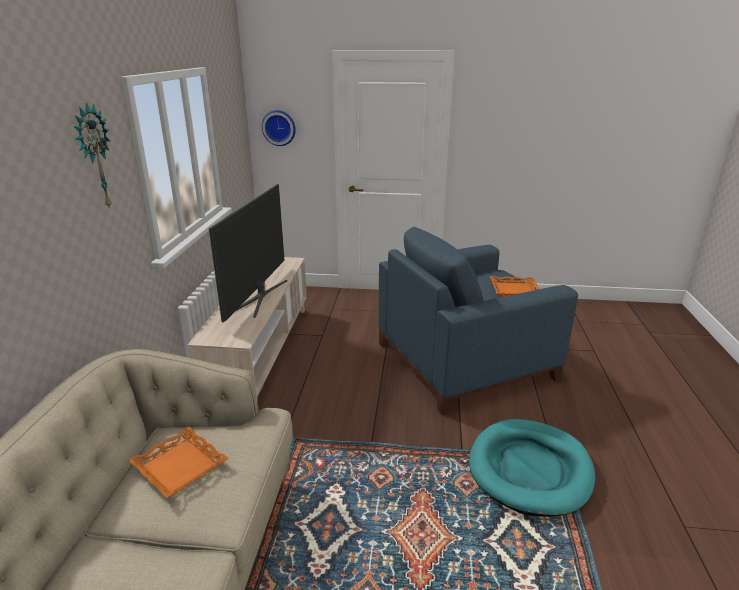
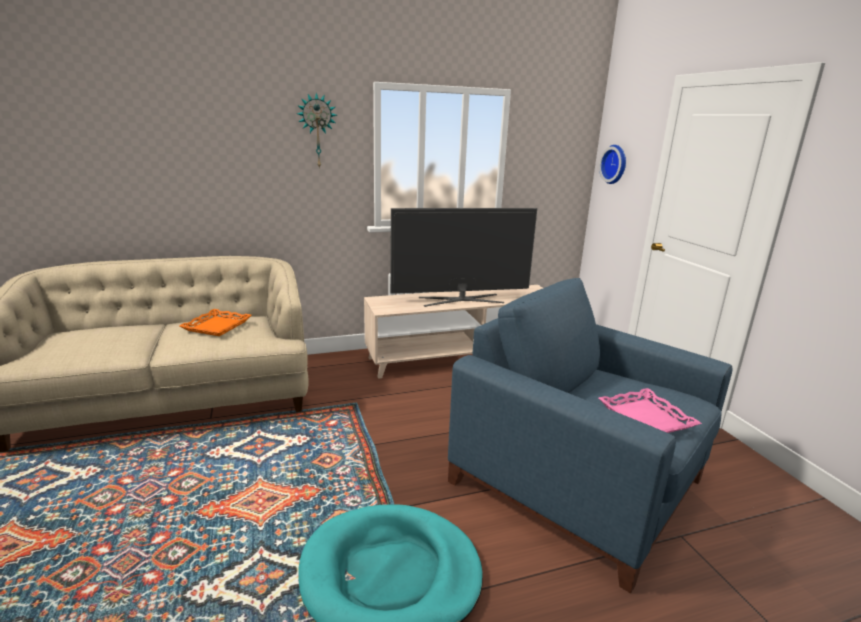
camera: 65 degrees right, 5 degrees down
(514, 290) = (645, 418): orange tray -> pink tray

